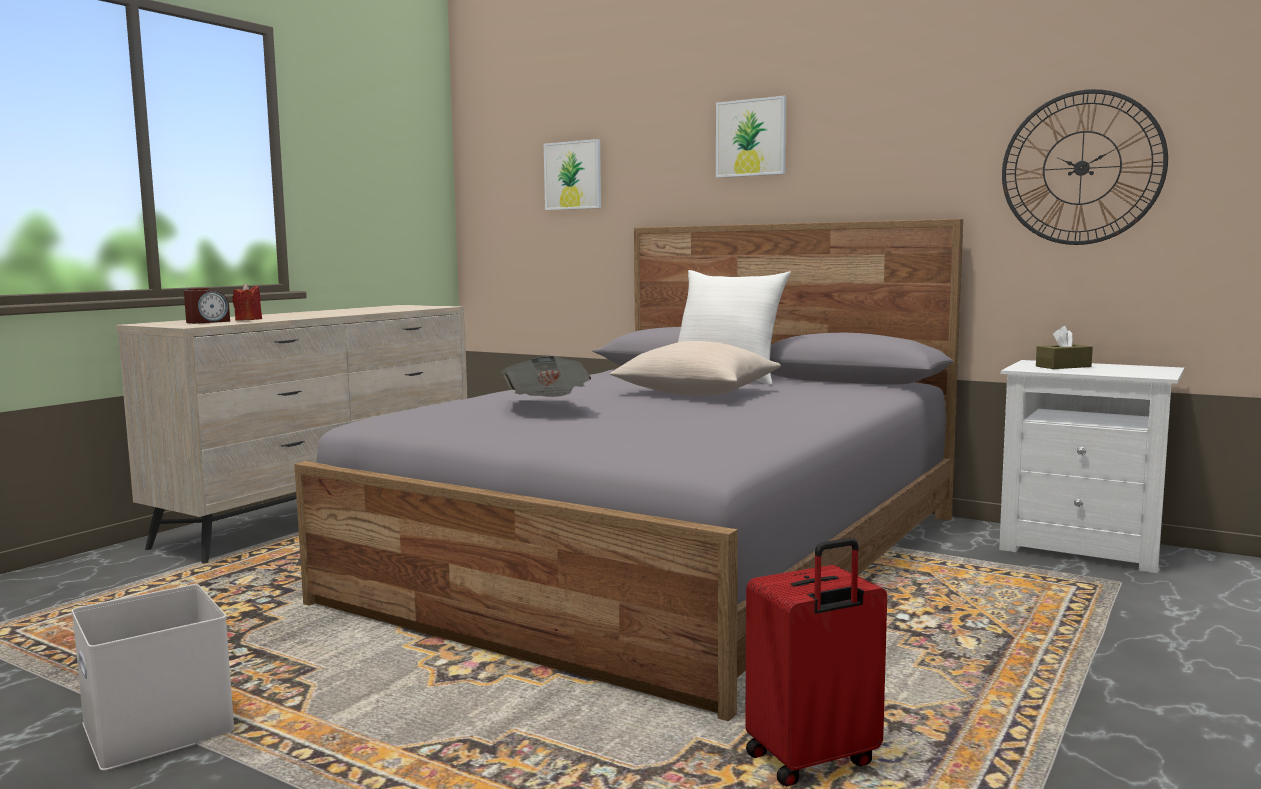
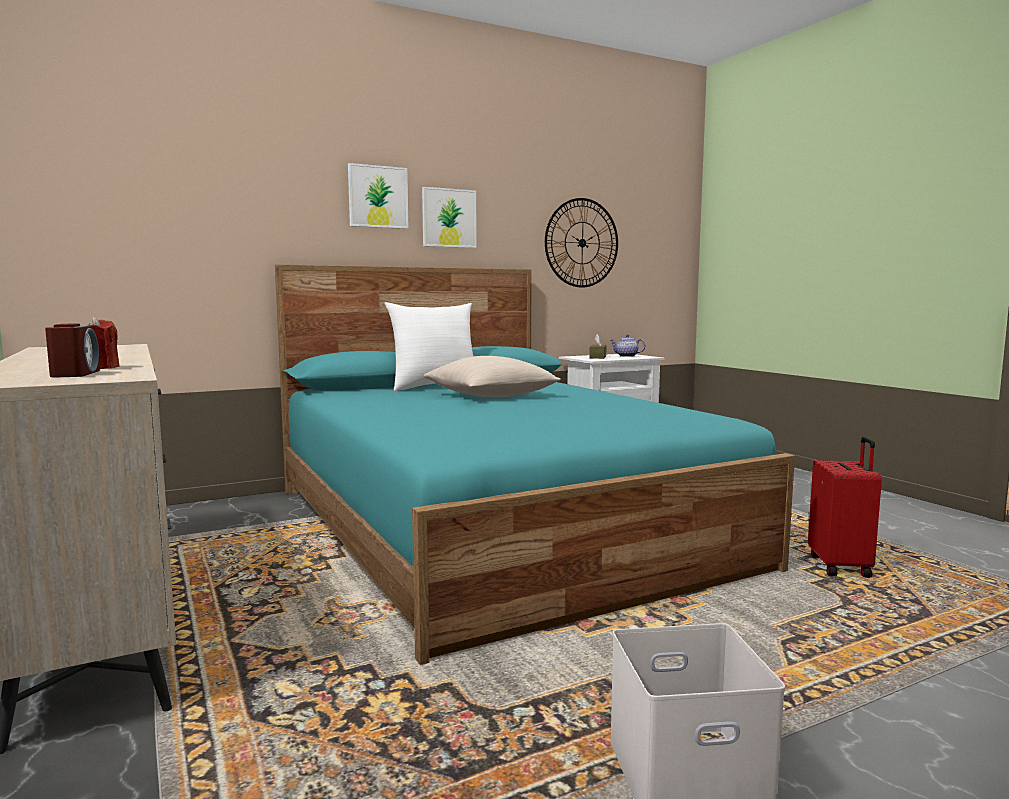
camera: 60 degrees left, 0 degrees up
(547, 403) = (508, 411): newspaper -> none
(573, 175) = (187, 208): picture -> picture (449, 218)
(671, 556) = (494, 524): grey bed -> turquoise bed
(1127, 370) = (626, 356): none -> teapot

